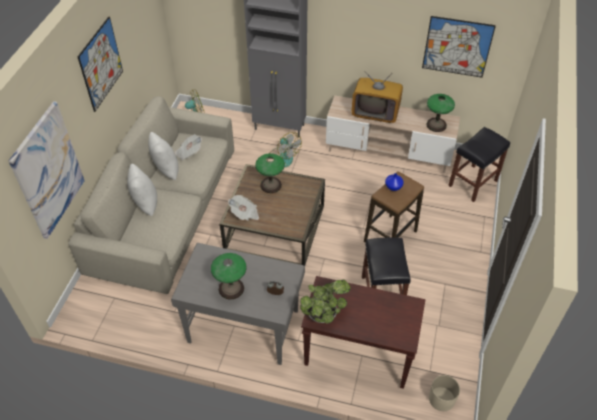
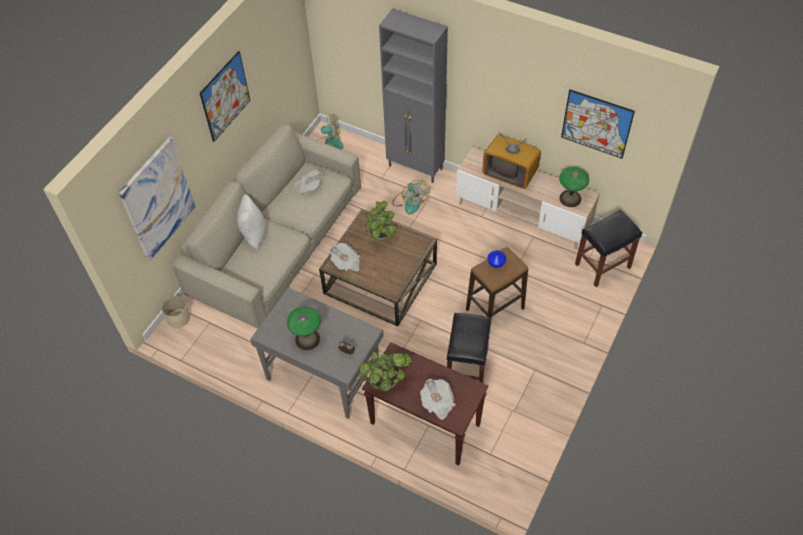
camera: 15 degrees right, 5 degrees up
(165, 170) = (281, 202): white pillow -> none
(271, 185) = (380, 236): table lamp -> potted plant
(382, 326) = (437, 403): none -> newspaper
(441, 398) = (492, 483): beige planter -> beige planter (178, 318)

